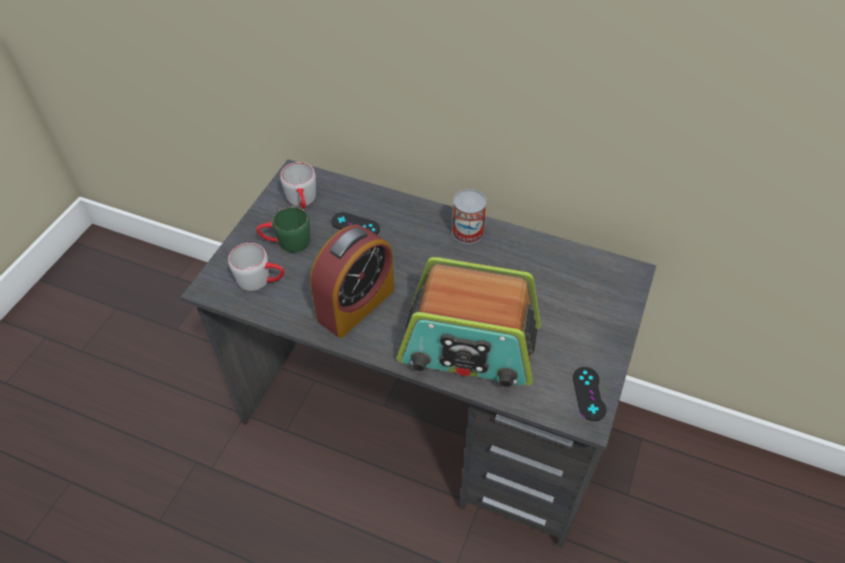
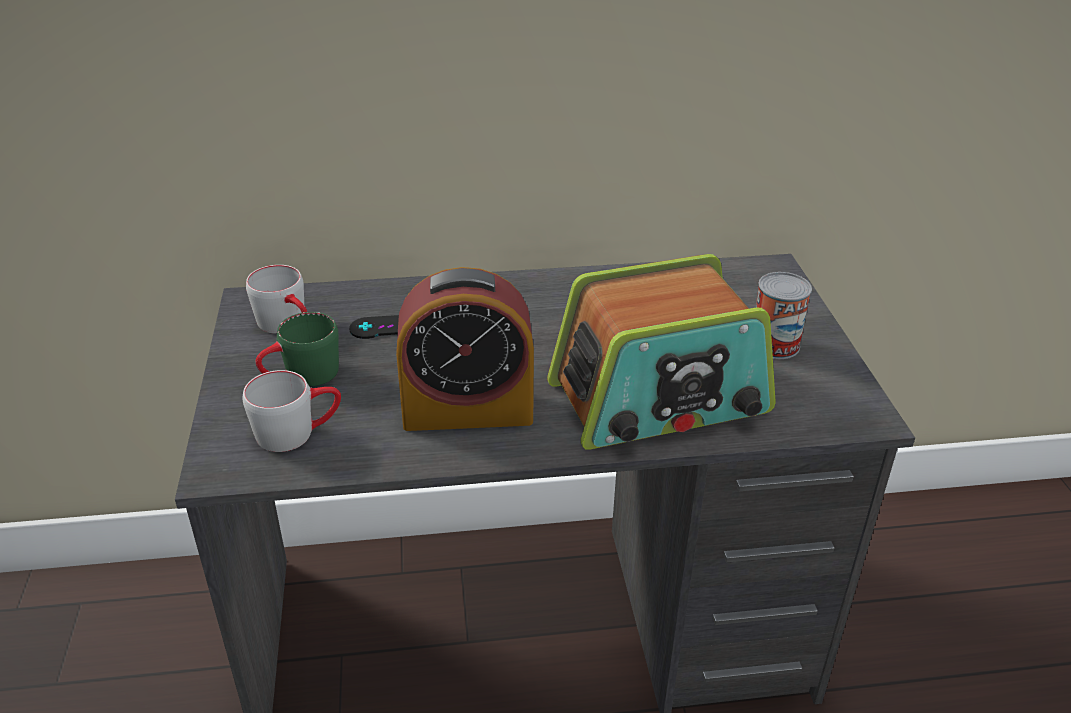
camera: 30 degrees left, 15 degrees down
(356, 304) = (467, 410): alarm clock -> alarm clock turned 75 degrees clockwise
(467, 232) = (548, 289): can -> can (774, 344)
(589, 393) = (844, 393): black game controller -> none

